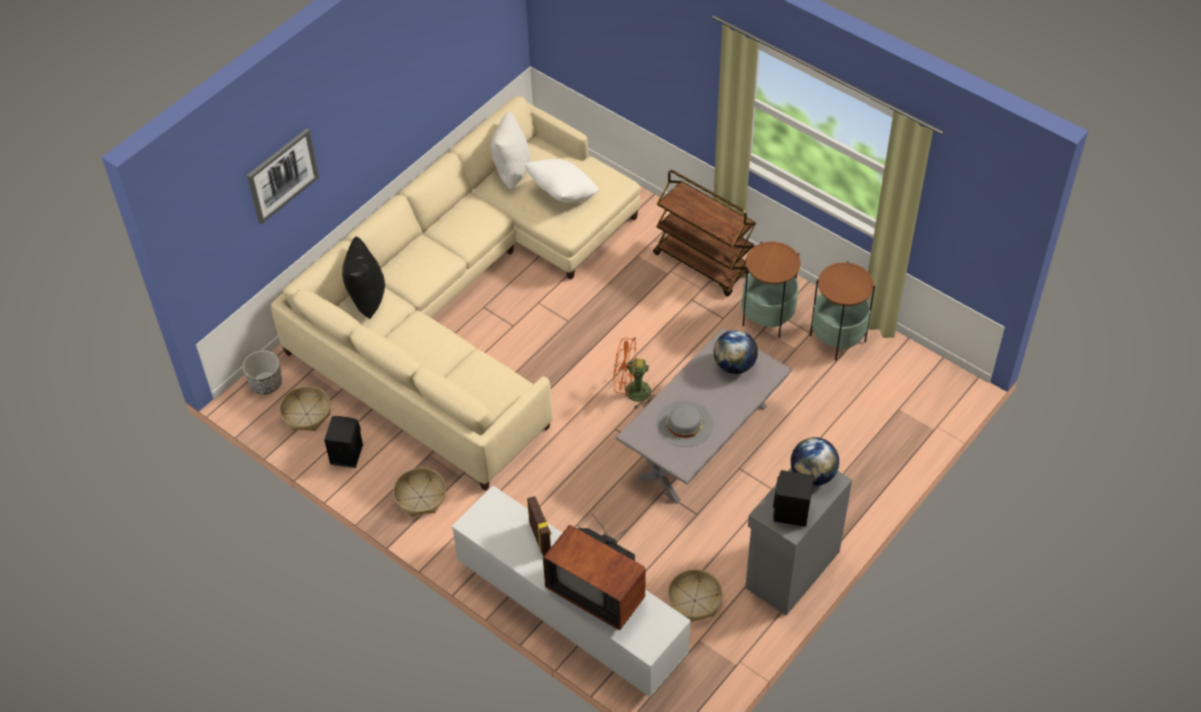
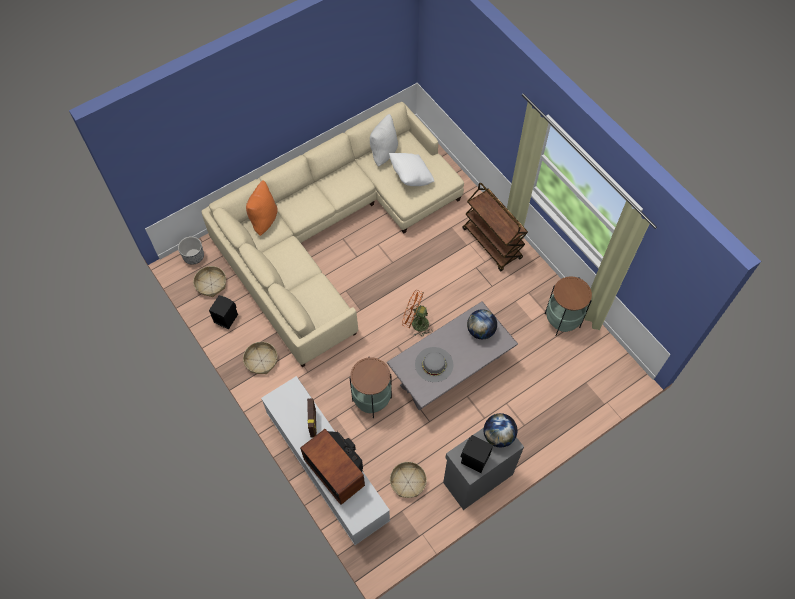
camera: 15 degrees right, 10 degrees up
(282, 175) = (214, 135): picture -> none
(366, 299) = (264, 220): black pillow -> orange pillow
(767, 317) = (521, 293): side table -> side table (372, 399)

